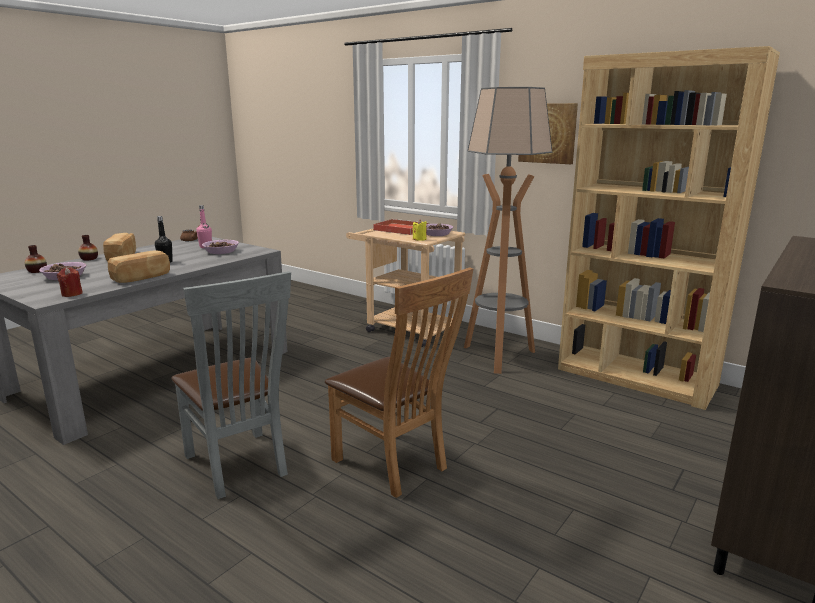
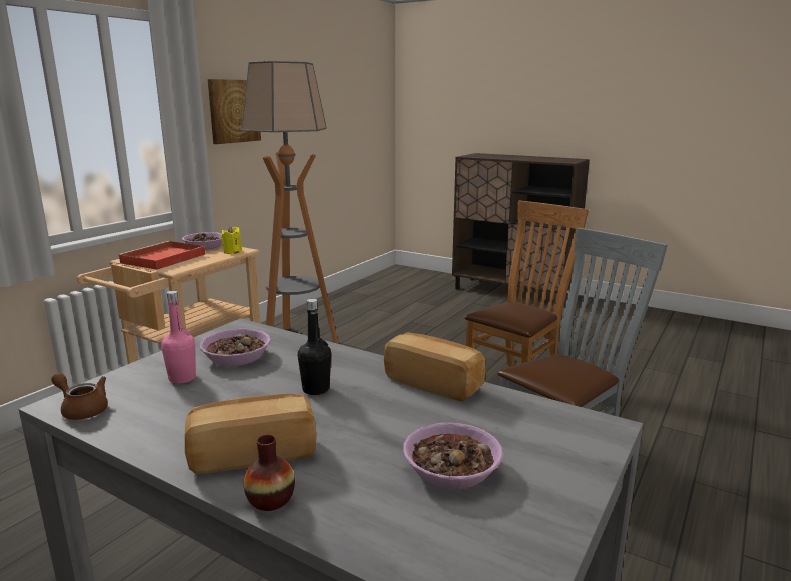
camera: 95 degrees left, 0 degrees up
(37, 271) = (411, 540): vase -> none
(72, 294) = (554, 416): red candle -> none
(636, 377) = (345, 300): brown bookcase -> none

